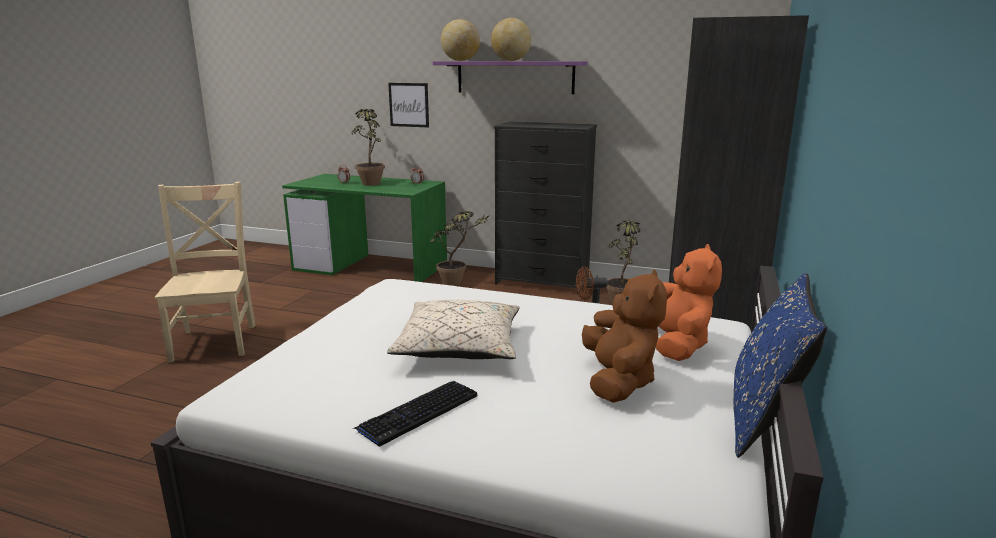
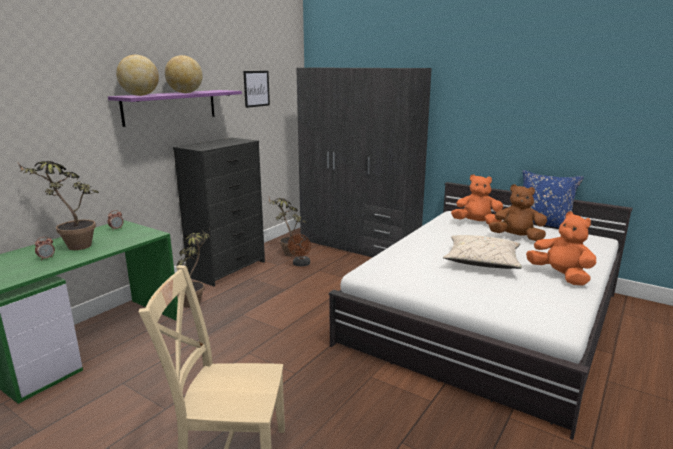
camera: 75 degrees left, 0 degrees up
(409, 105) = (67, 148): picture -> picture (256, 88)
(418, 413) = (560, 276): keyboard -> orange plush toy

